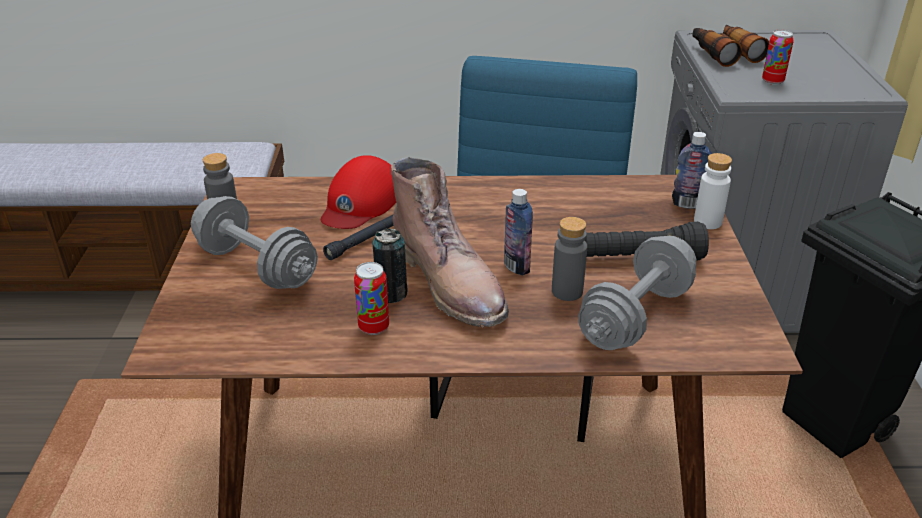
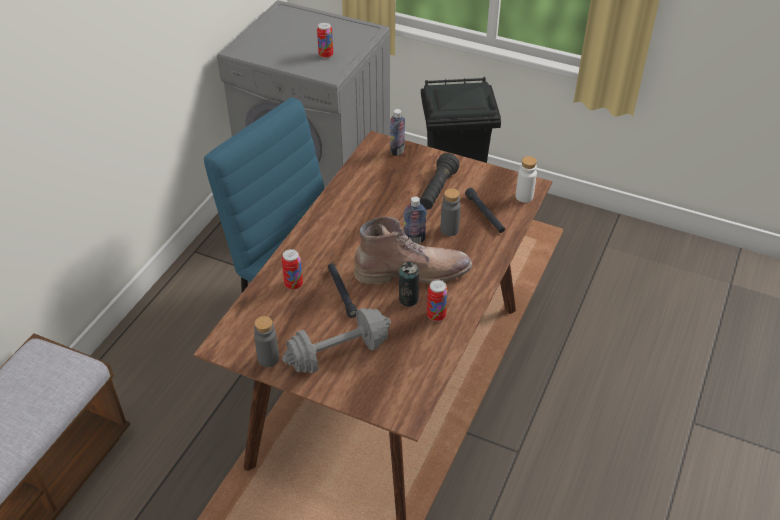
camera: 65 degrees left, 10 degrees up
(360, 203) = (293, 284): red cap -> can
(635, 316) = (485, 214): grey dumbbell -> black flashlight
(707, 222) = (419, 152): white bottle -> white bottle (524, 197)
(724, 53) = (273, 53): binoculars -> none

